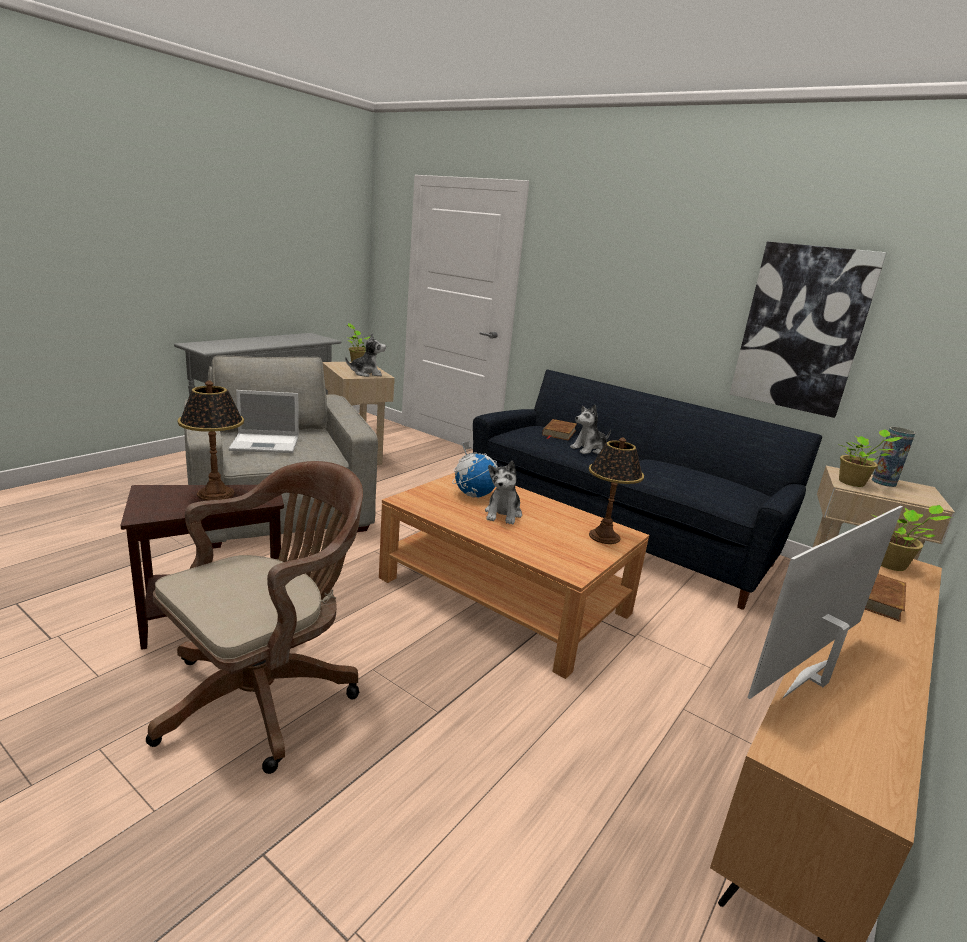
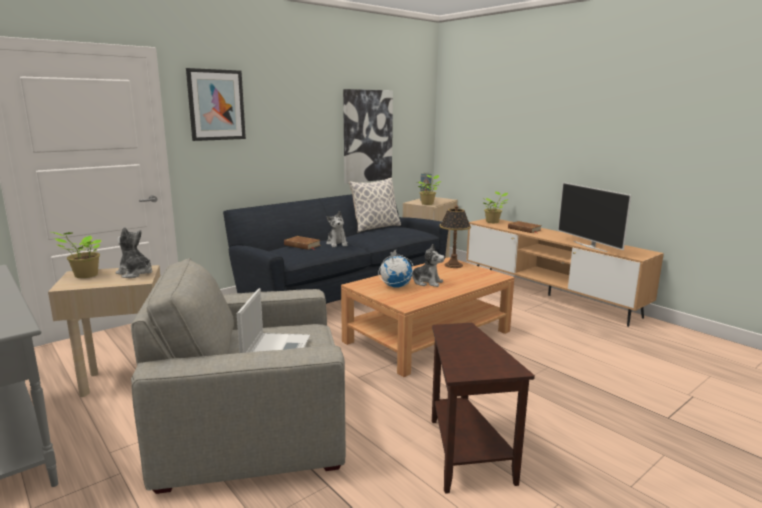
camera: 75 degrees left, 5 degrees down
(216, 493) = (459, 345): table lamp -> none
(266, 694) = (552, 421): brown office chair -> none
(366, 374) = (135, 274): plush toy -> plush toy turned 60 degrees counterclockwise
(572, 247) = (216, 105): none -> picture
(711, 471) = (375, 228): none -> pillow

